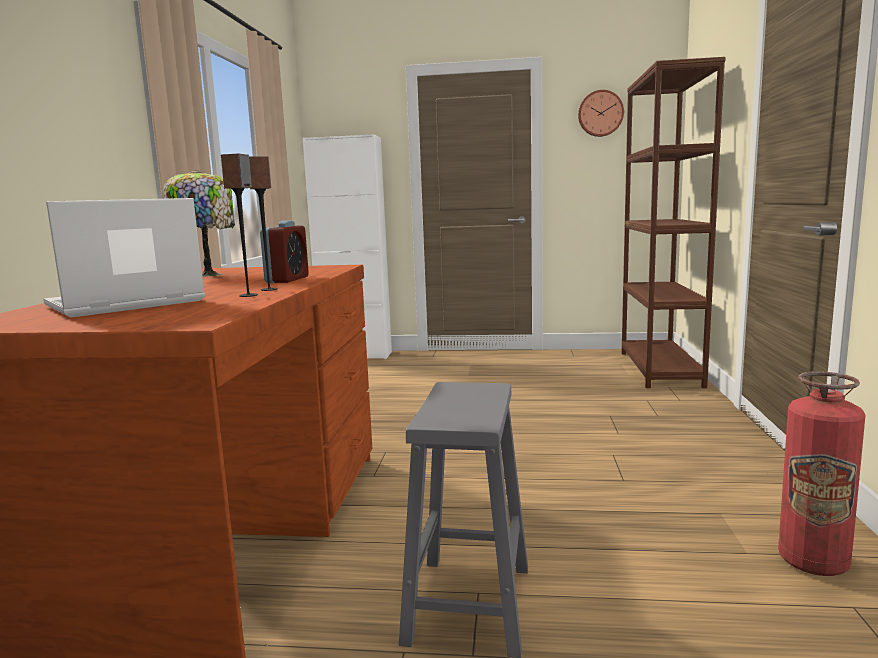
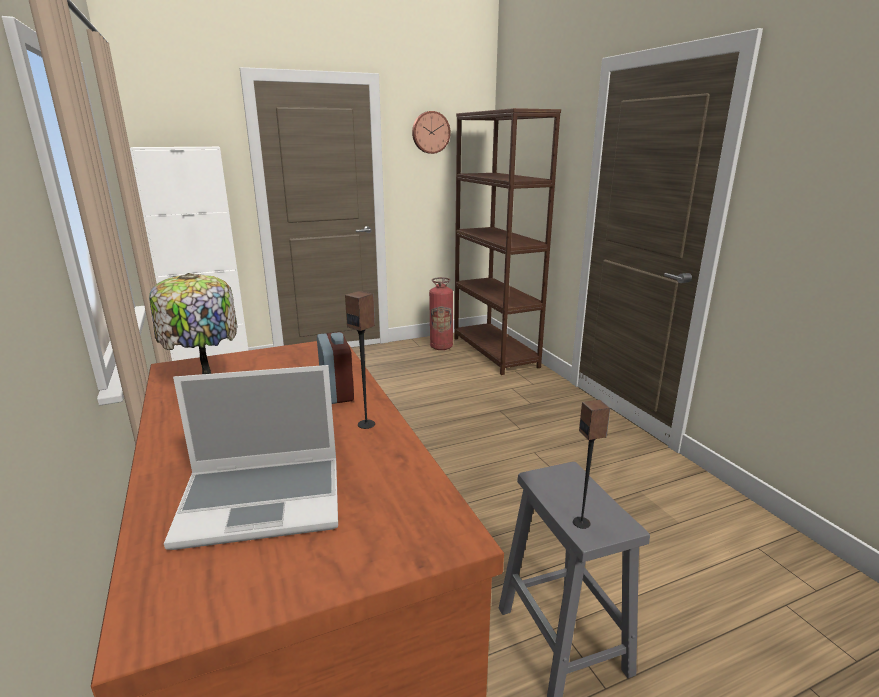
camera: 30 degrees left, 10 degrees up
(124, 304) = (264, 500): laptop -> laptop turned 120 degrees counterclockwise
(248, 295) = (373, 445): speaker -> speaker (581, 522)
(813, 562) = (715, 518): fire extinguisher -> fire extinguisher (441, 347)

